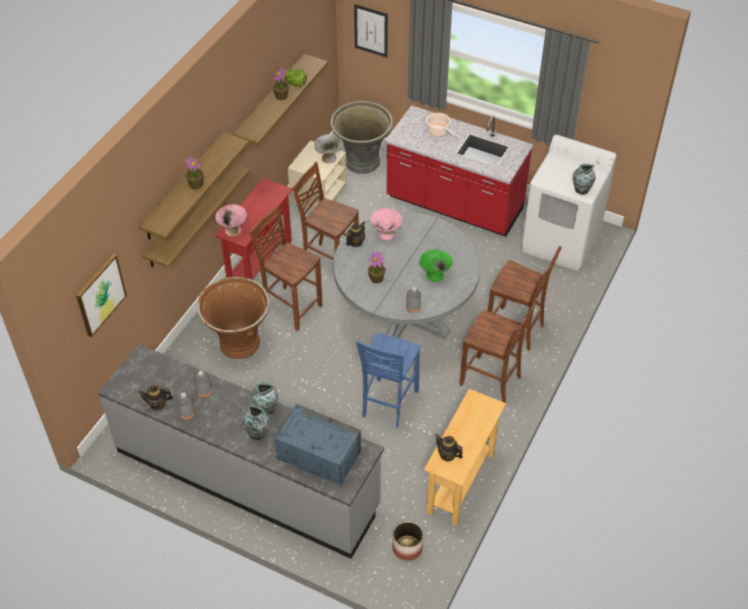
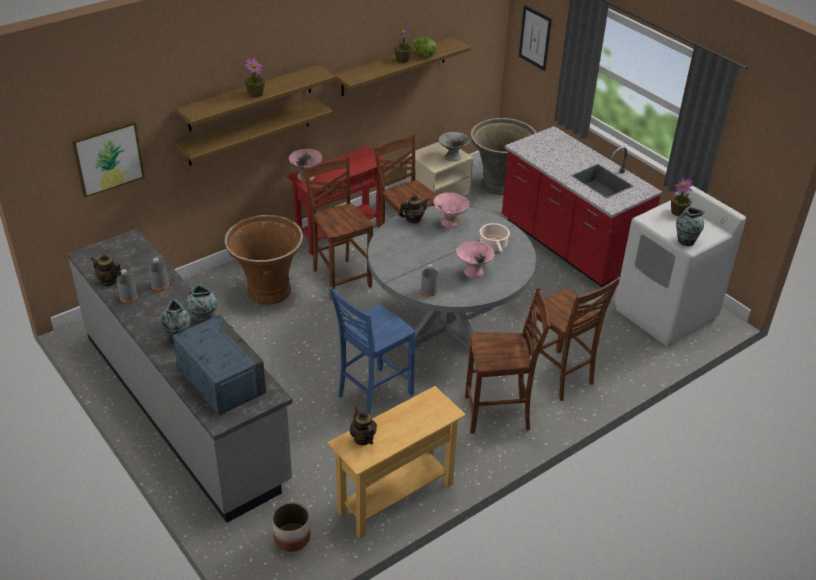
camera: 25 degrees right, 10 degrees down
(377, 278) = (410, 255): potted plant -> potted plant (678, 212)
(435, 276) = (473, 272): green bowl -> pink bowl
(439, 131) = (566, 153): cooking pot -> cooking pot (493, 246)
(491, 381) = (499, 414): brown chair -> brown chair turned 60 degrees counterclockwise

